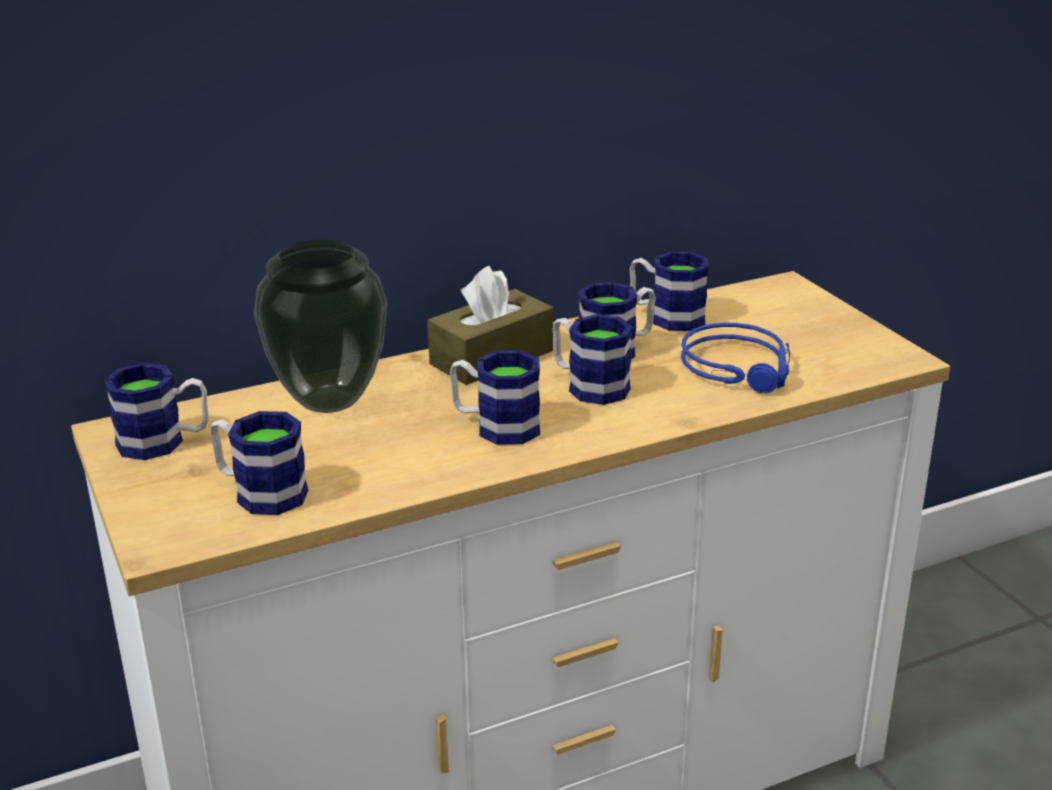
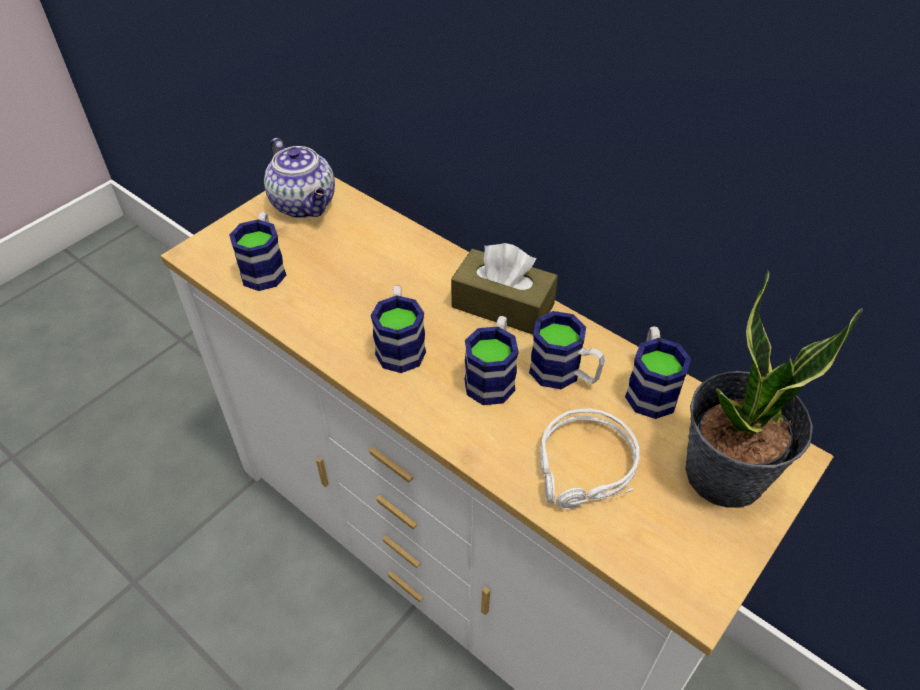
camera: 65 degrees right, 20 degrees up
(164, 442) = (305, 205): mug -> teapot
(327, 402) = (389, 250): vase -> none
(741, 368) = (585, 469): blue headphones -> grey headphones
(787, 314) = (724, 475): none -> potted plant

